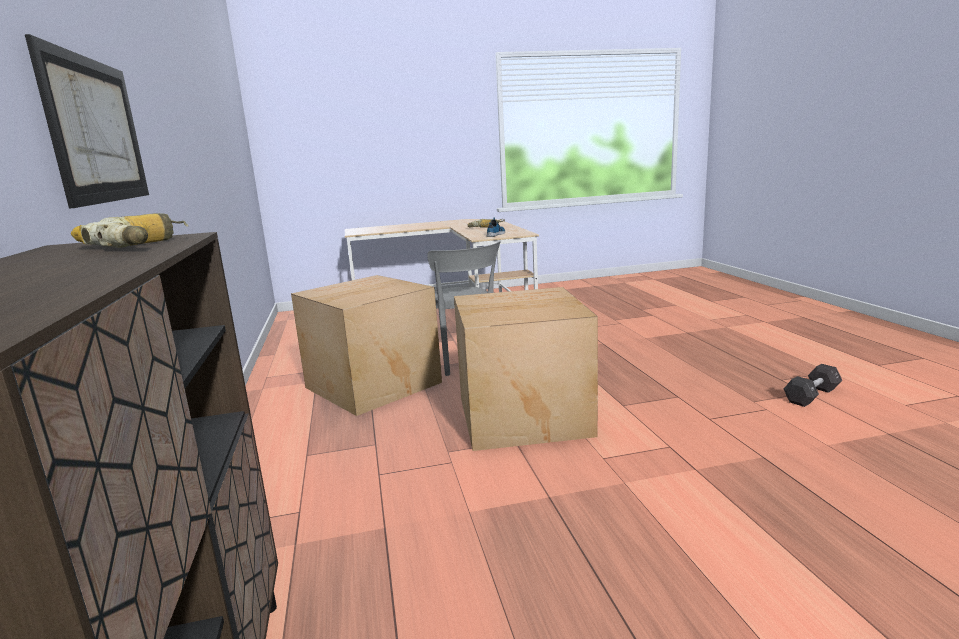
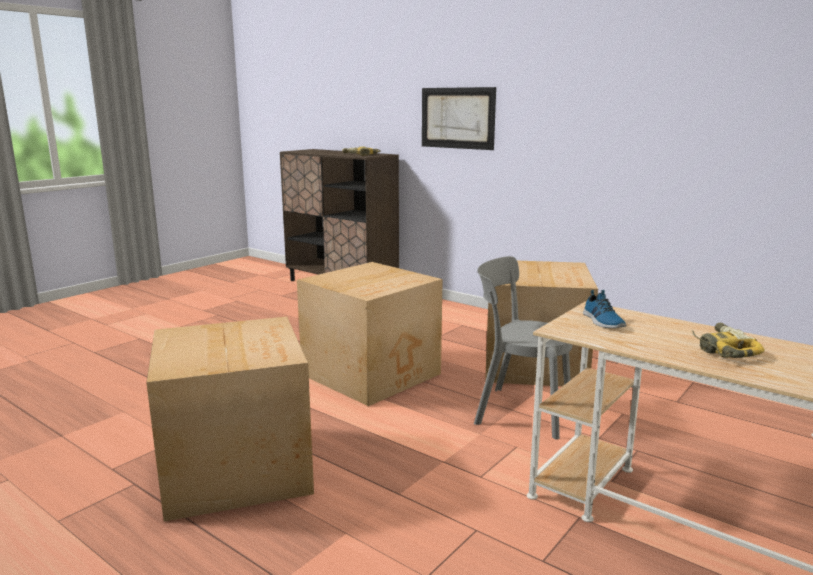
camera: 140 degrees right, 0 degrees up
(698, 373) = (238, 467): none -> cardboard box
(811, 396) = (109, 465): black dumbbell -> none

